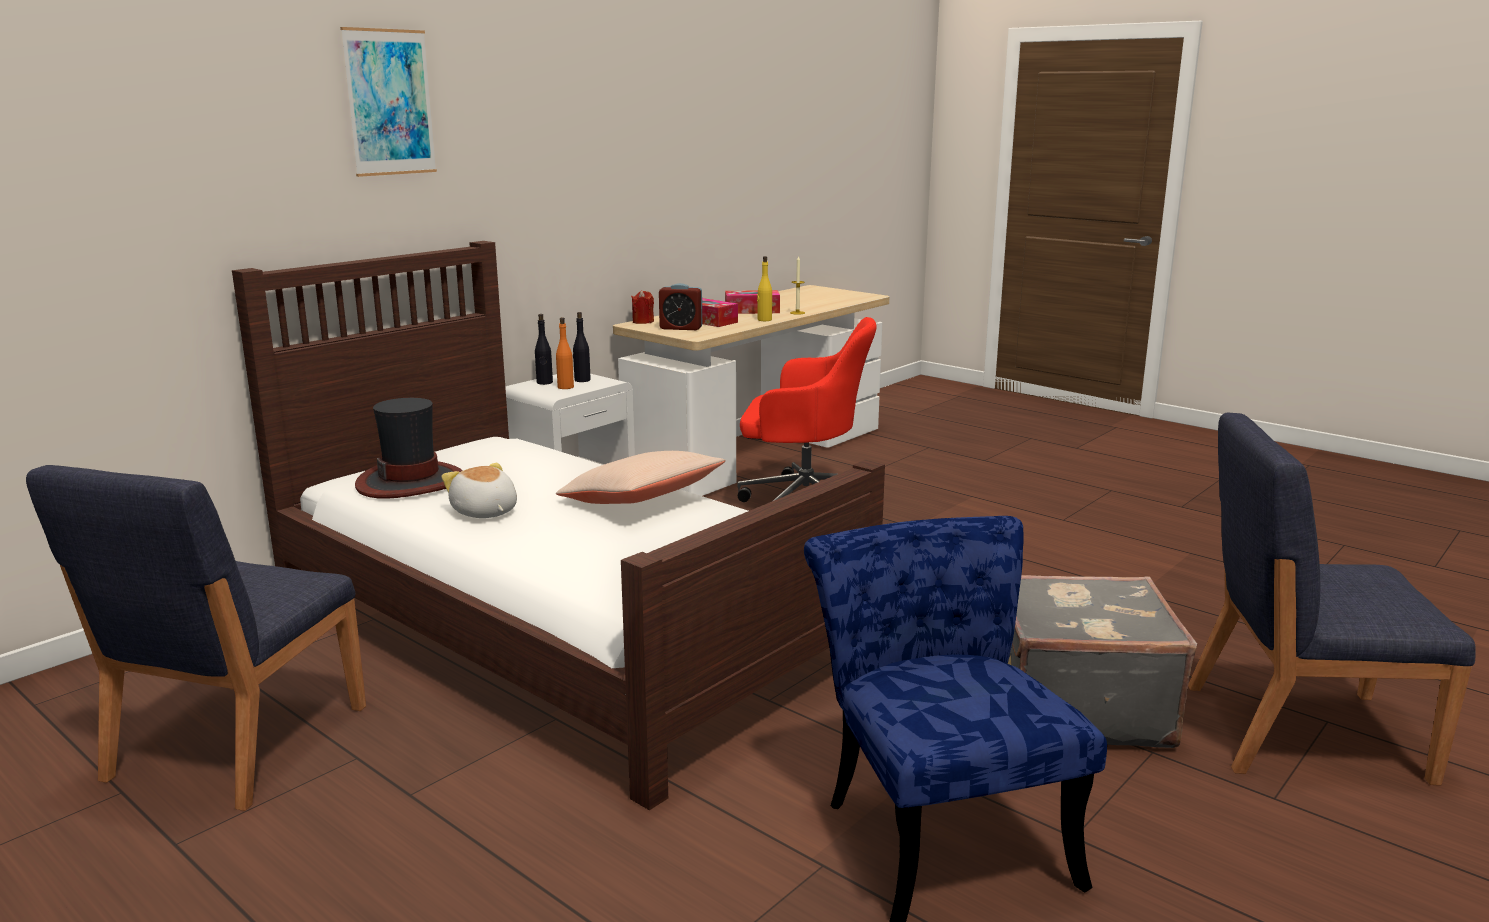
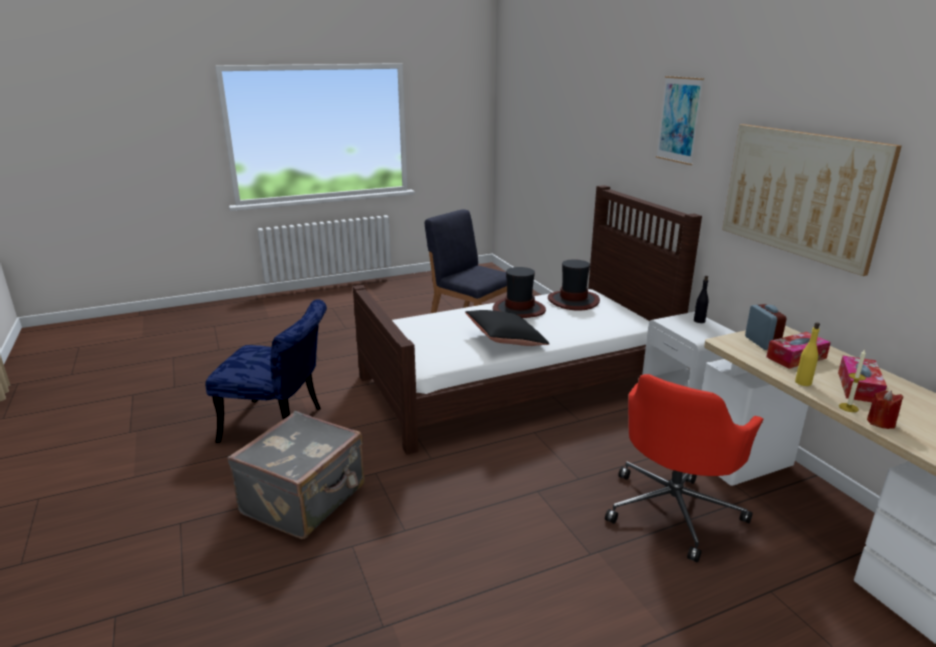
camera: 115 degrees right, 5 degrees up
(484, 512) = (518, 309): plush toy -> hat
(565, 387) = (684, 325): orange bottle -> none
(582, 380) = (703, 331): black bottle -> none
(594, 166) = (800, 193): none -> picture
(641, 501) = (506, 340): beige pillow -> black pillow
(643, 322) = (792, 334): red candle -> red candle (880, 422)
(681, 328) = (761, 342): alarm clock -> alarm clock turned 135 degrees clockwise
(1300, 731) = (193, 574): blue chair -> none

